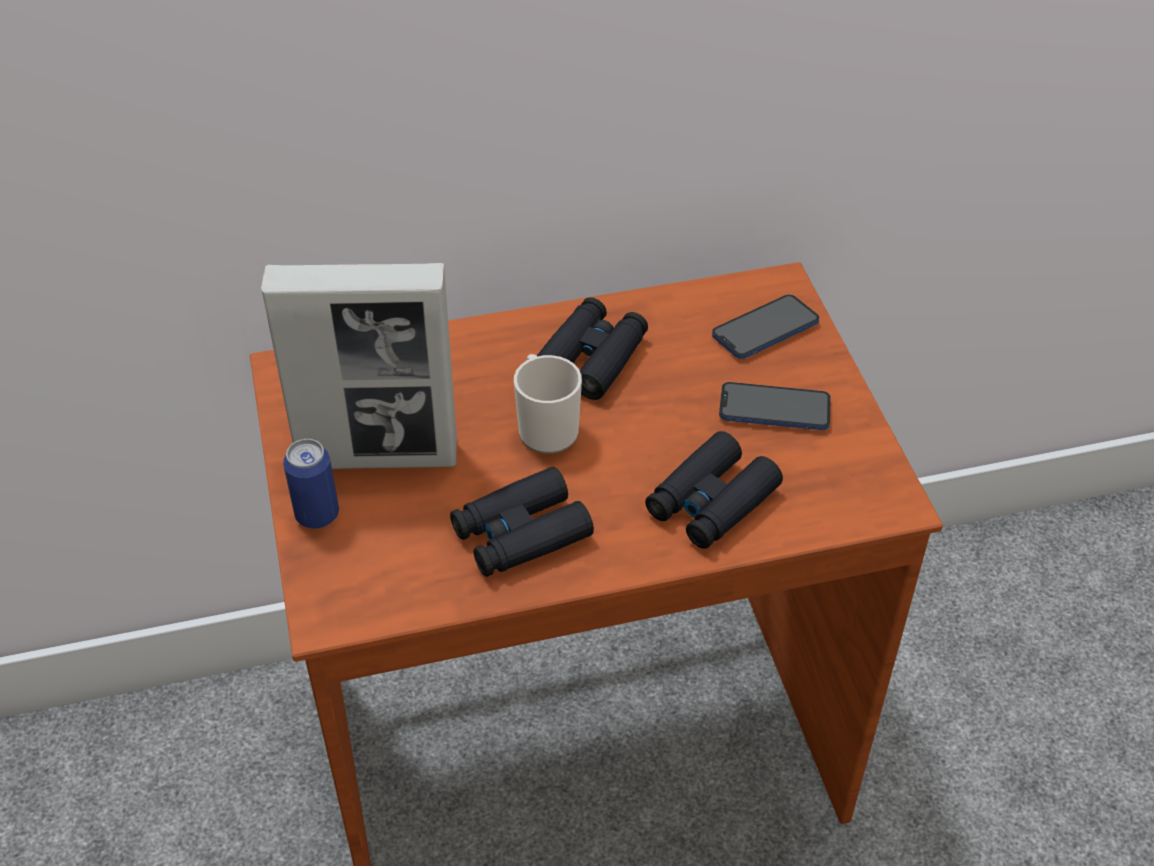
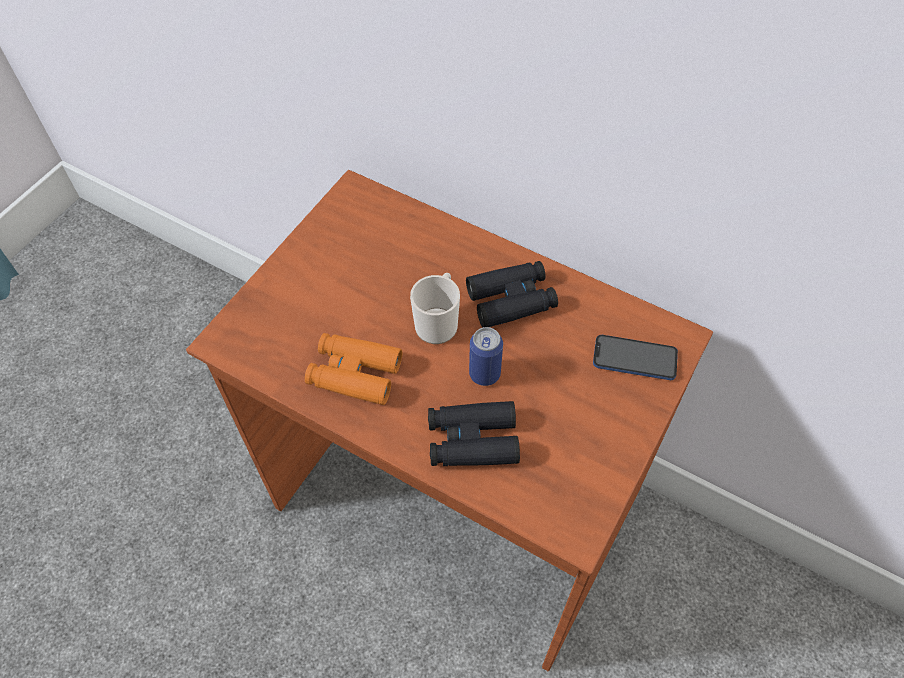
camera: 45 degrees right, 10 degrees up
(317, 514) = (277, 283): can -> can (484, 374)
(379, 456) = (339, 273): picture frame -> none
(520, 534) = (354, 373): black binoculars -> orange binoculars
(774, 409) = (577, 413): phone -> none

